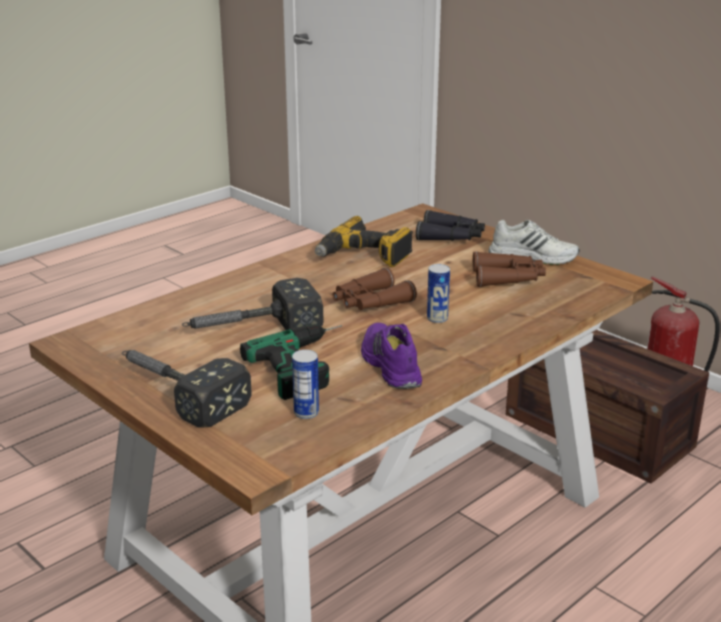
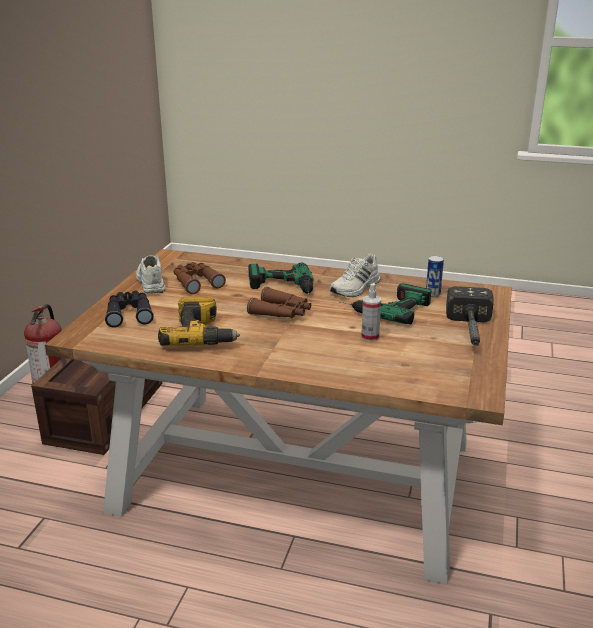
camera: 120 degrees left, 0 degrees up
(250, 330) = (370, 337): hammer -> spray bottle
(389, 365) = (356, 288): purple shoe -> white shoe
(437, 318) = (282, 289): can -> power drill

